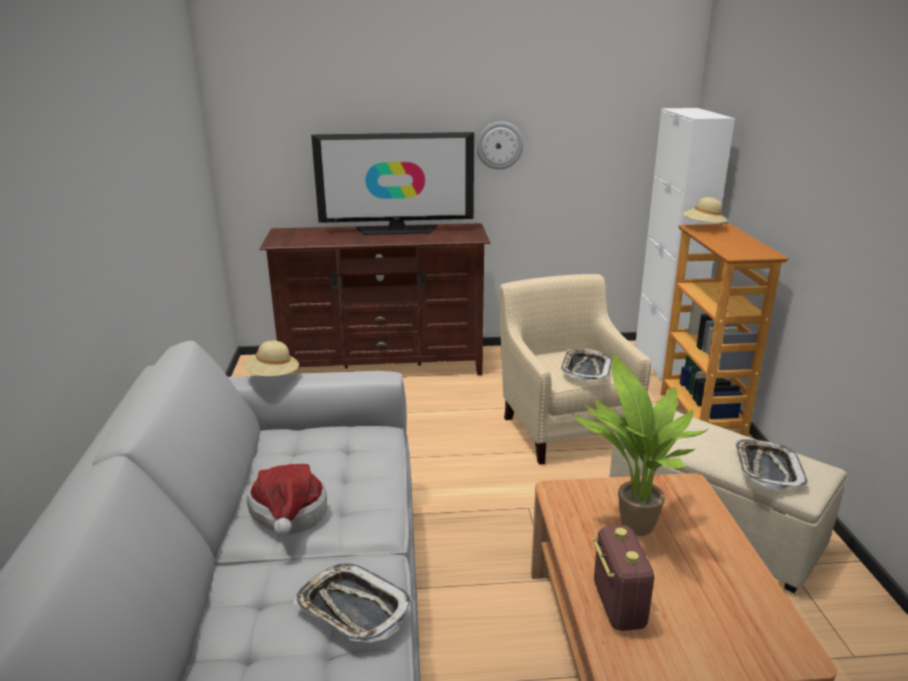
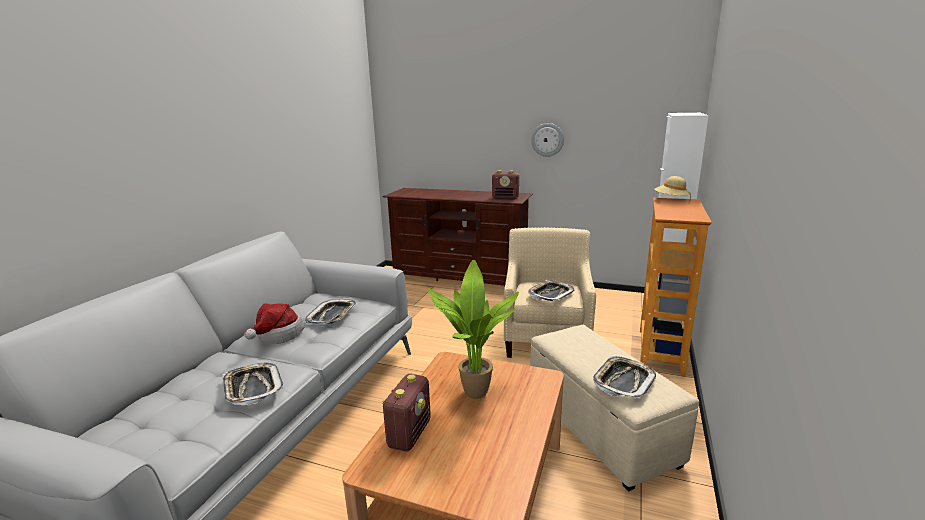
camera: 25 degrees right, 5 degrees down
(272, 377) = (331, 262): beige hat -> none
(337, 464) = (332, 315): none -> tray
(397, 230) = (472, 193): television -> none
(458, 236) = (505, 198): none -> radio

